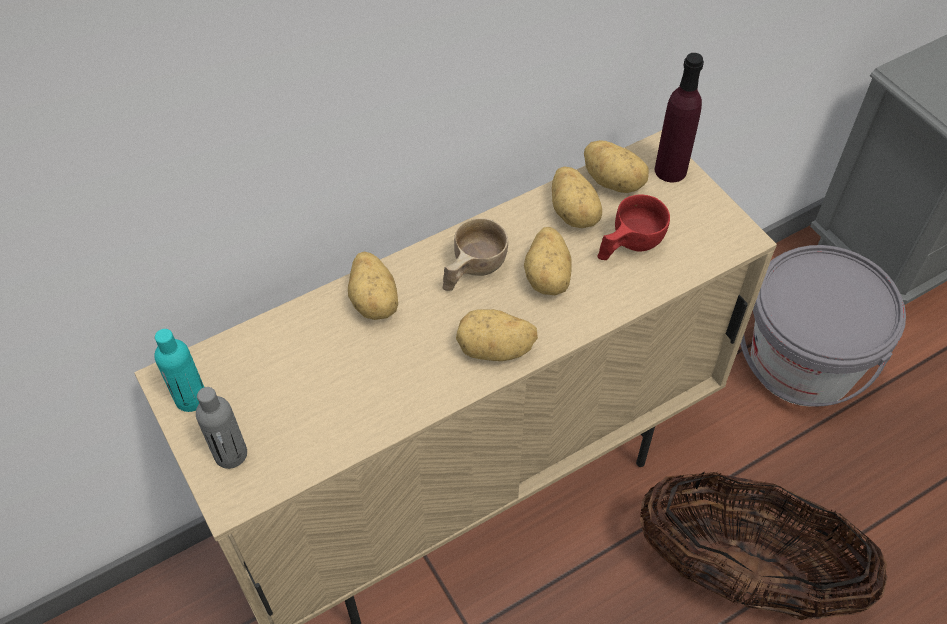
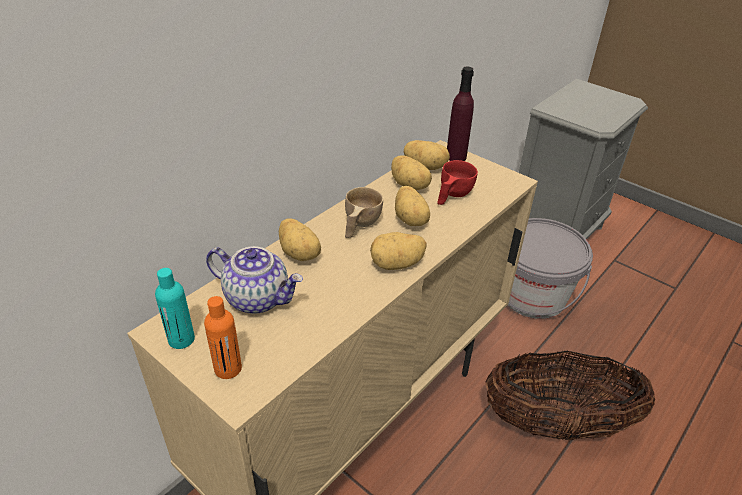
camera: 20 degrees left, 15 degrees down
(231, 454) = (228, 369): grey bottle -> orange bottle
(298, 360) = (258, 298): none -> teapot

